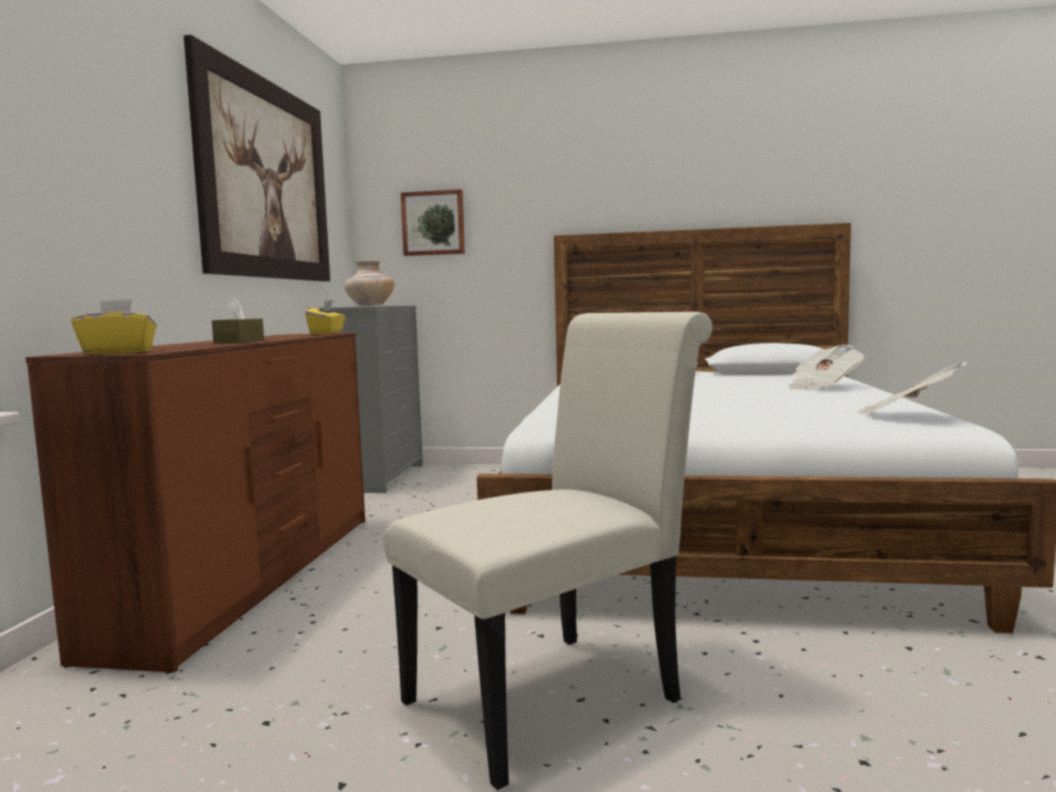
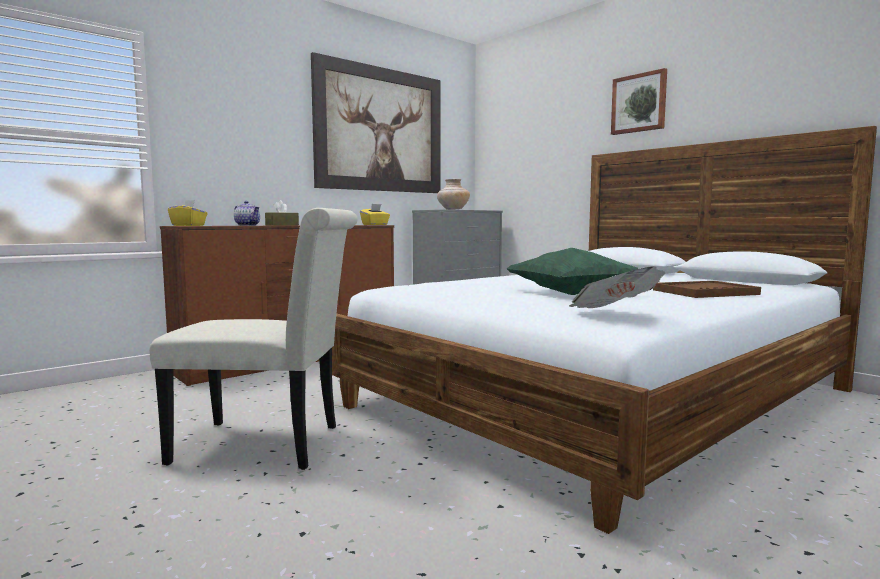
camera: 40 degrees right, 0 degrees up
(201, 345) = (248, 225): none -> teapot
(433, 223) = (519, 150): picture -> picture (639, 103)
(747, 403) = (571, 294): none -> green pillow
(822, 387) = (705, 292): newspaper -> brown tray

